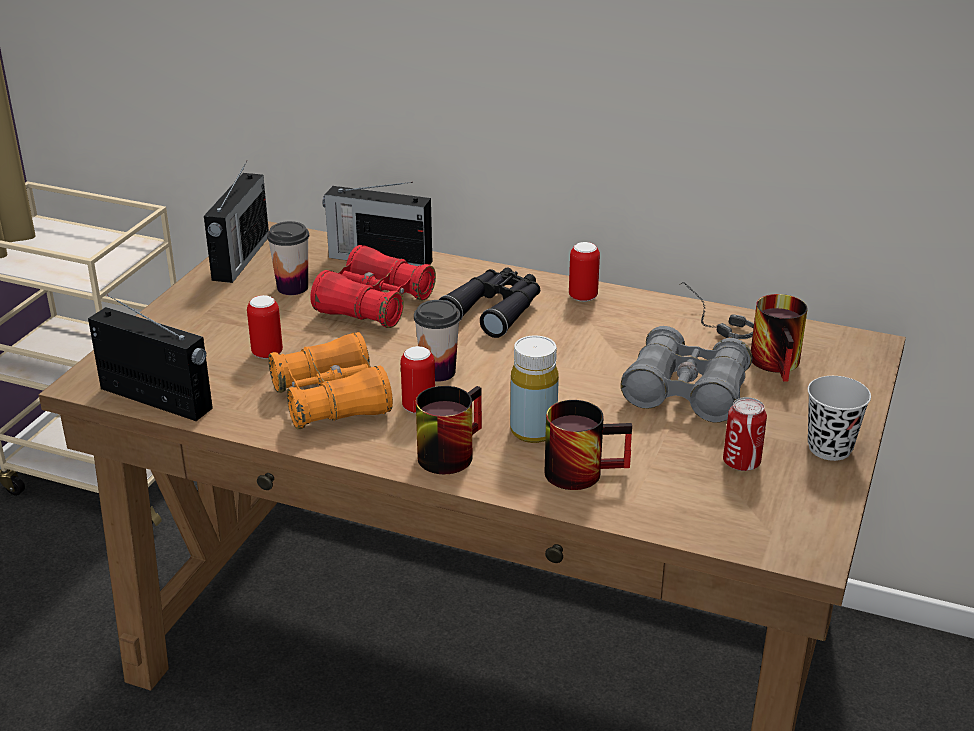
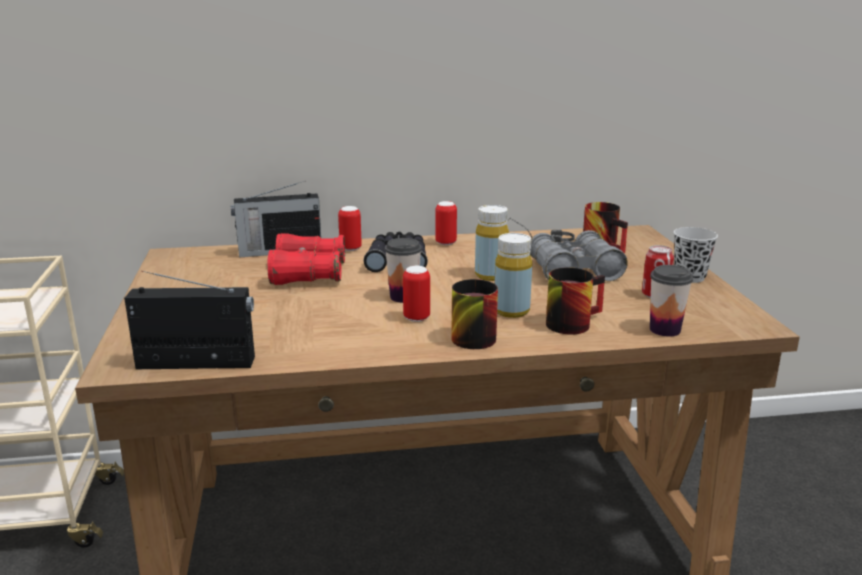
camera: 30 degrees left, 10 degrees down
(240, 258) = (166, 270): radio -> none
(267, 353) = (259, 316): can -> can (350, 248)
(292, 287) = (231, 277): cup -> cup (665, 330)
(331, 400) = (346, 329): orange binoculars -> none
(574, 368) = (490, 275): none -> yellow bottle

